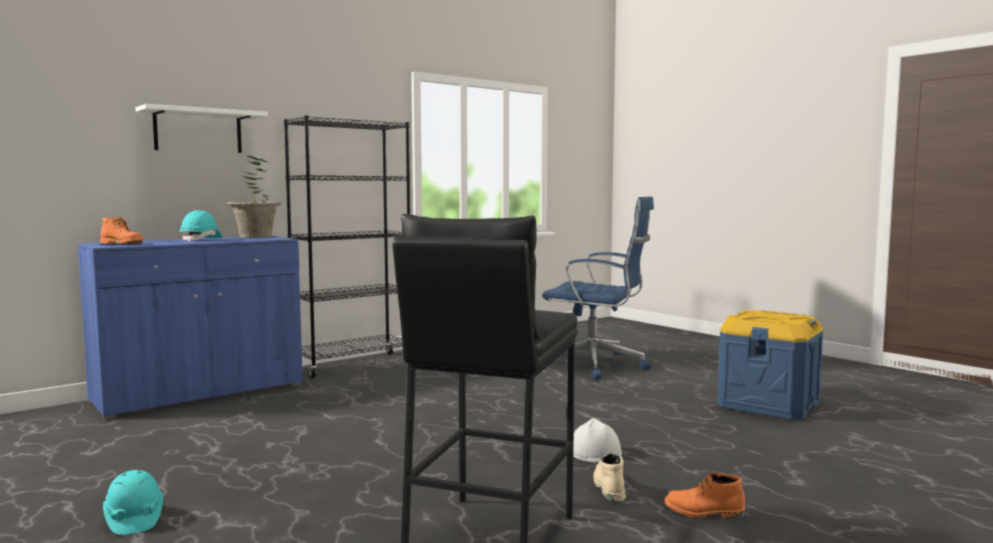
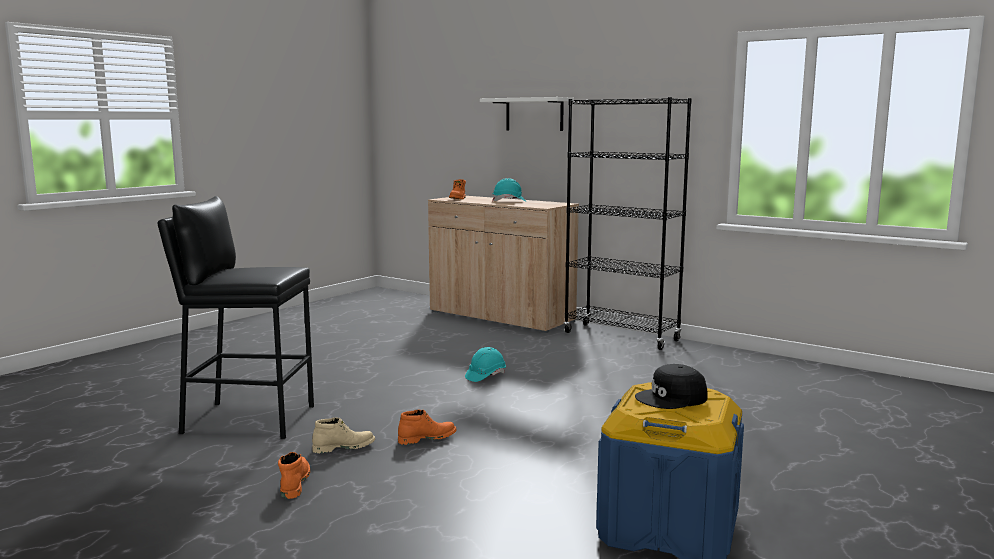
camera: 75 degrees right, 5 degrees up
(133, 519) = (281, 347): turquoise hard hat -> turquoise hard hat (485, 376)
(200, 392) = (501, 316): blue cabinet -> beige cabinet
(255, 237) = (553, 203): potted plant -> none
(594, 452) = (427, 438): white hard hat -> orange boot
(596, 365) = (753, 423): blue office chair -> none
(766, 316) = (672, 398): none -> black cap

